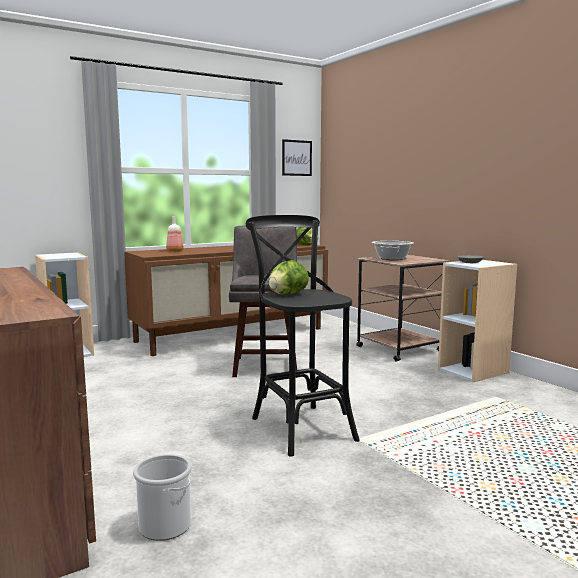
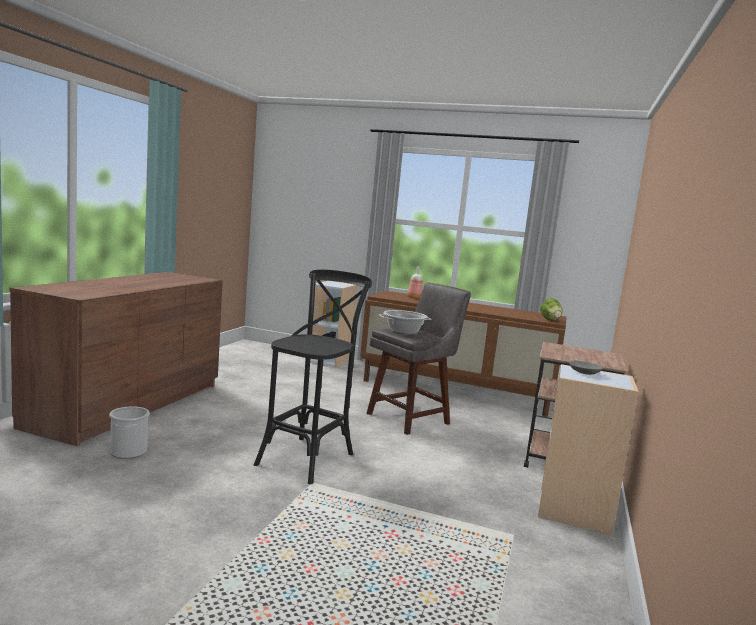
camera: 50 degrees right, 0 degrees up
(287, 294) = (314, 339): lettuce -> none
(296, 158) = (595, 224): picture -> none
(391, 258) = (569, 351): cooking pot -> cooking pot (403, 331)

